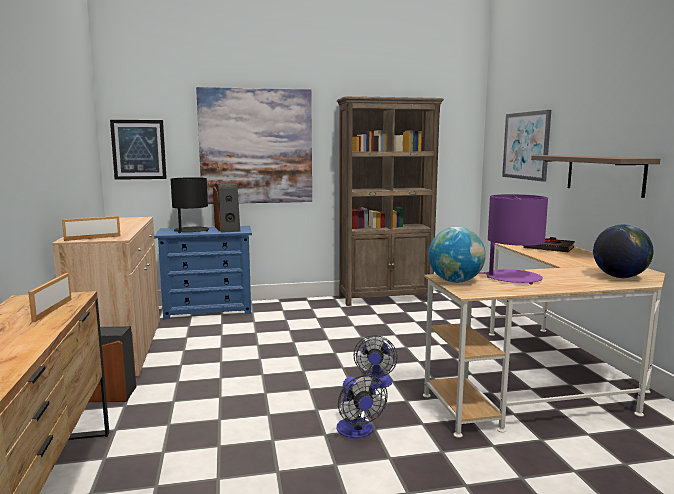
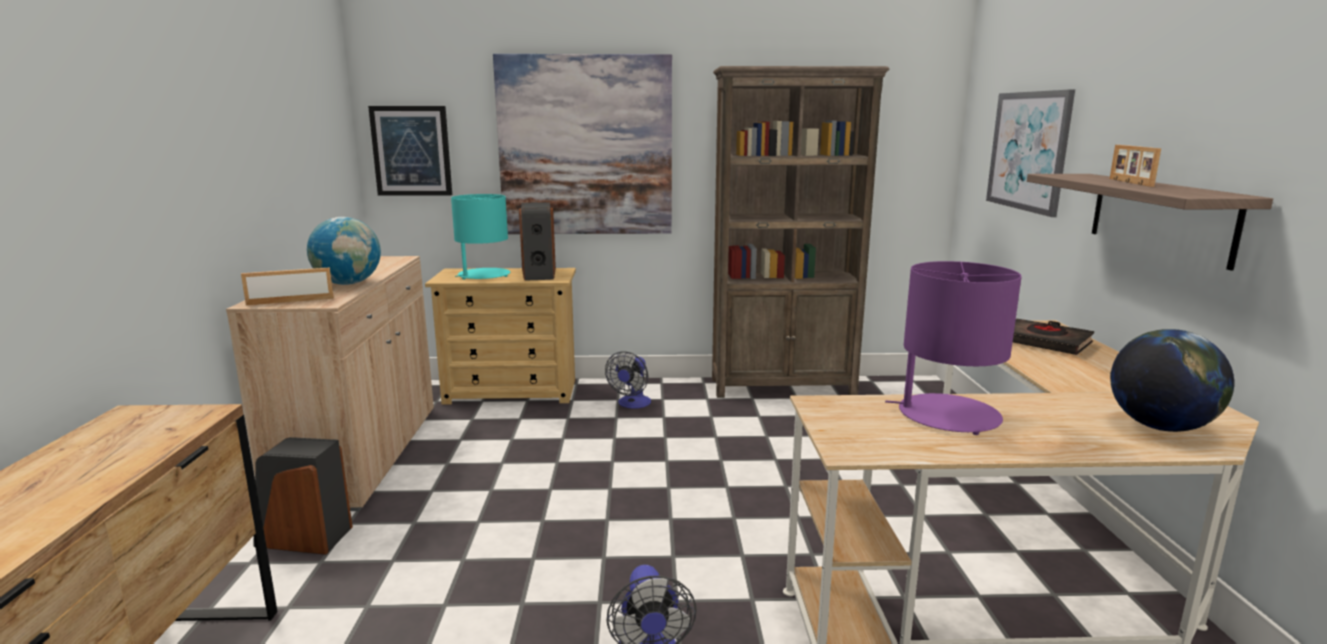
camera: 10 degrees right, 5 degrees up
(51, 310) = (139, 445): picture frame -> picture frame (1129, 182)
(191, 230) = (483, 275): black table lamp -> turquoise table lamp
(209, 310) = (512, 391): blue dresser -> beige dresser
(376, 384) = (713, 558): fan -> fan (632, 404)
(455, 281) = (836, 418): globe -> globe (348, 283)

